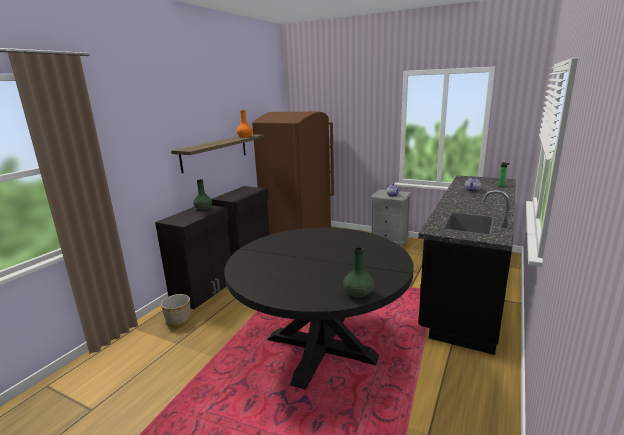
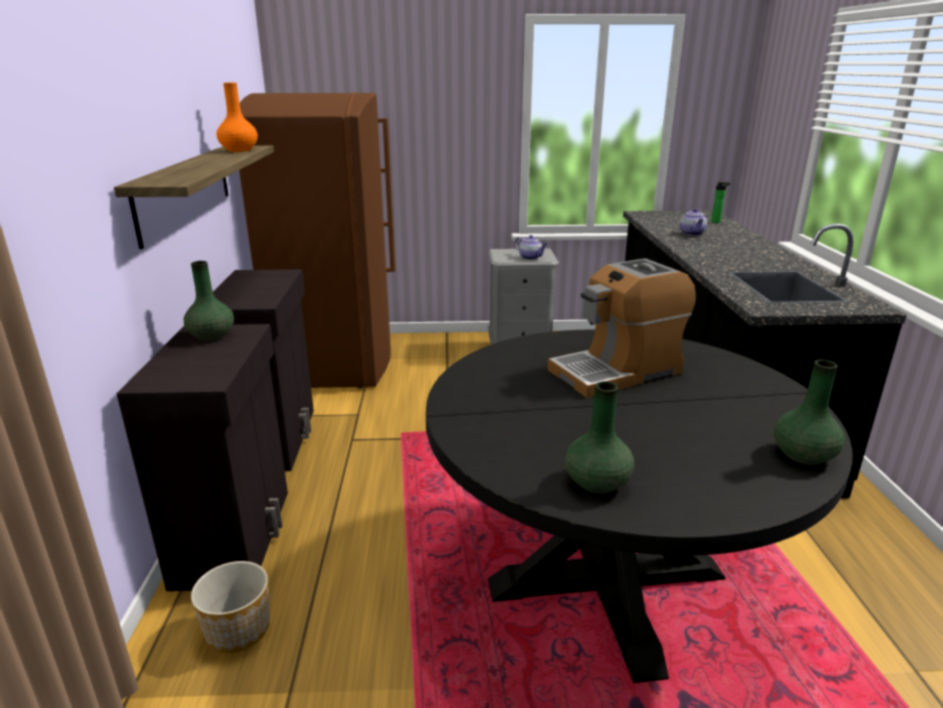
camera: 30 degrees left, 5 degrees up
(262, 281) = (598, 482): none -> green vase
(335, 247) = (617, 371): none -> coffee machine

